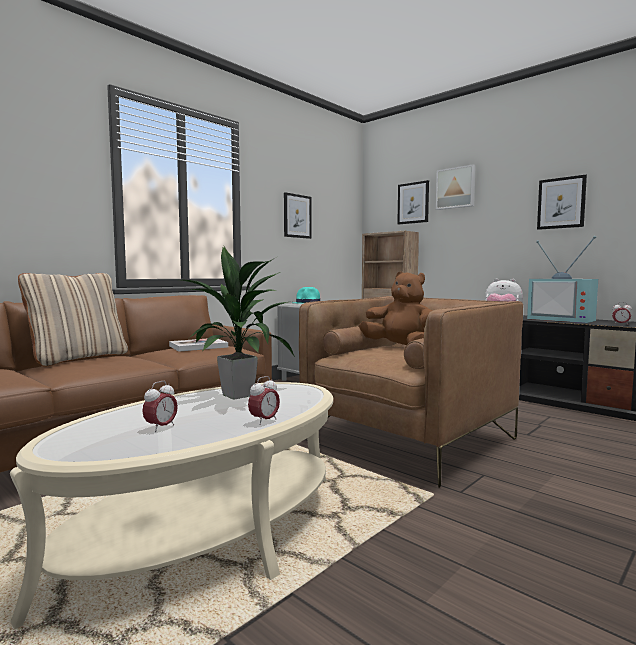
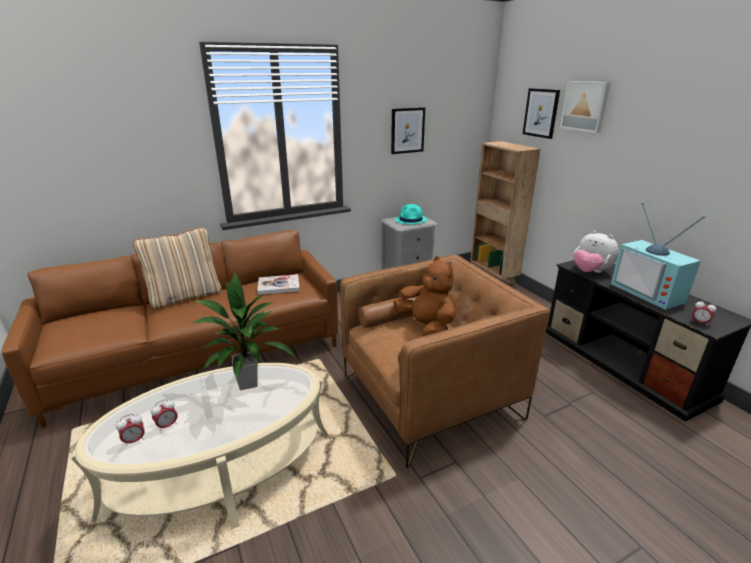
camera: 20 degrees right, 20 degrees up
(264, 421) = (232, 434): alarm clock -> alarm clock (134, 441)
(561, 203) = (693, 153): picture -> none

